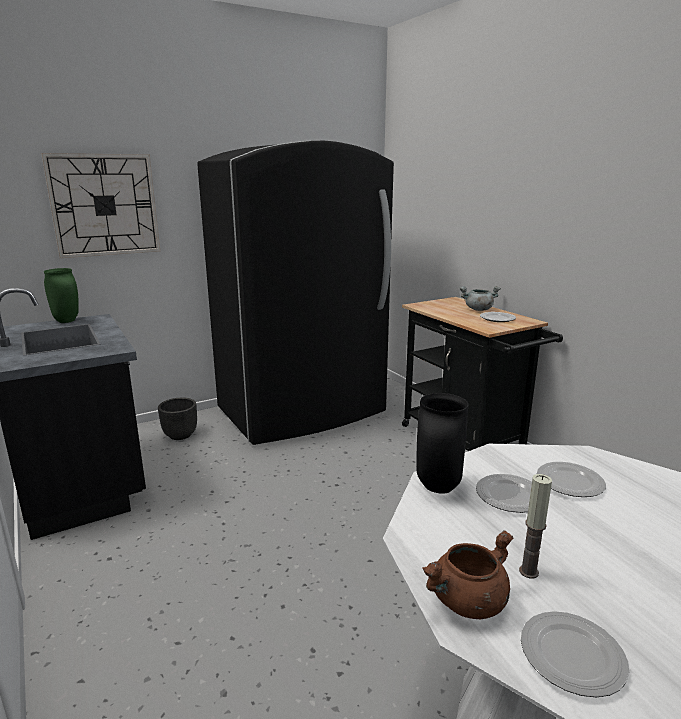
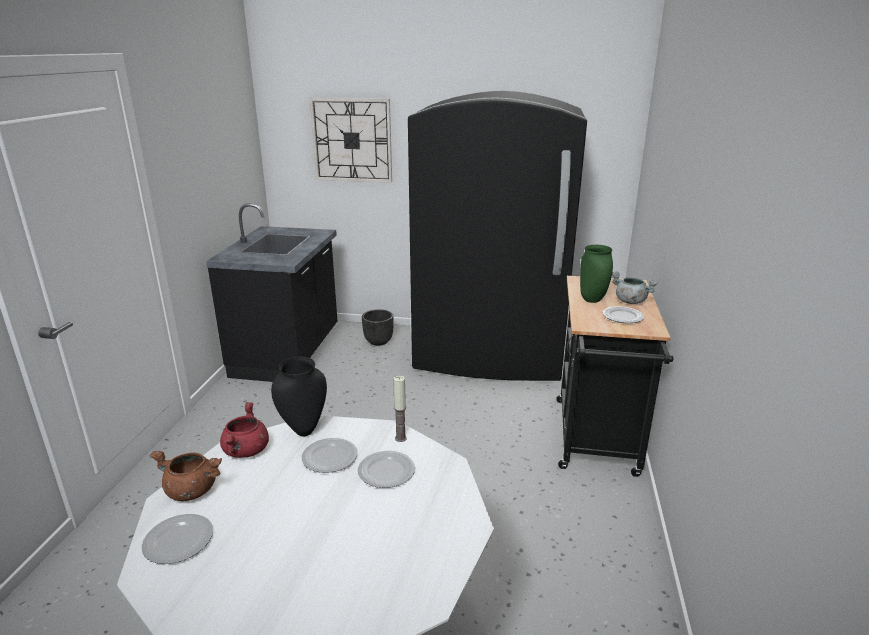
camera: 40 degrees right, 5 degrees up
(67, 321) = (303, 230): green vase -> green vase (593, 300)
(430, 533) = (246, 451): none -> red cooking pot
(529, 571) = (246, 498): candle -> candle (400, 438)

